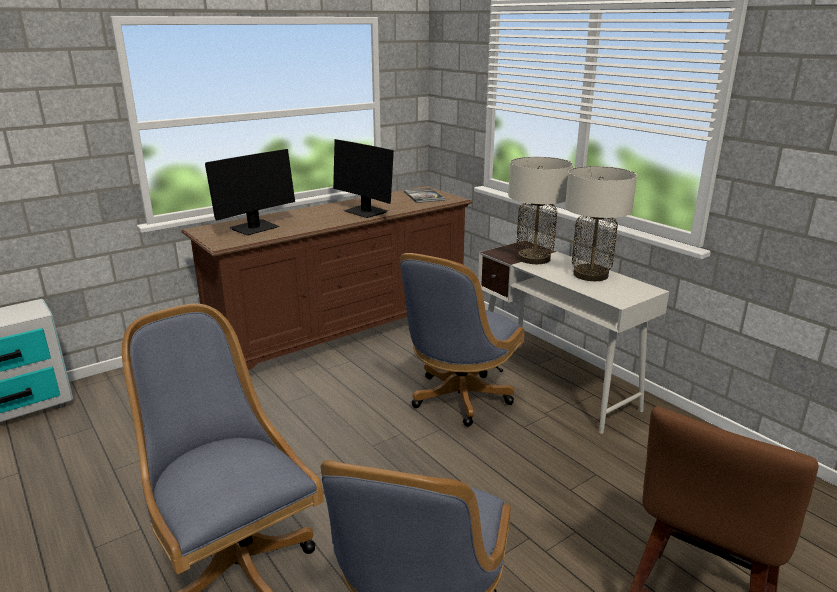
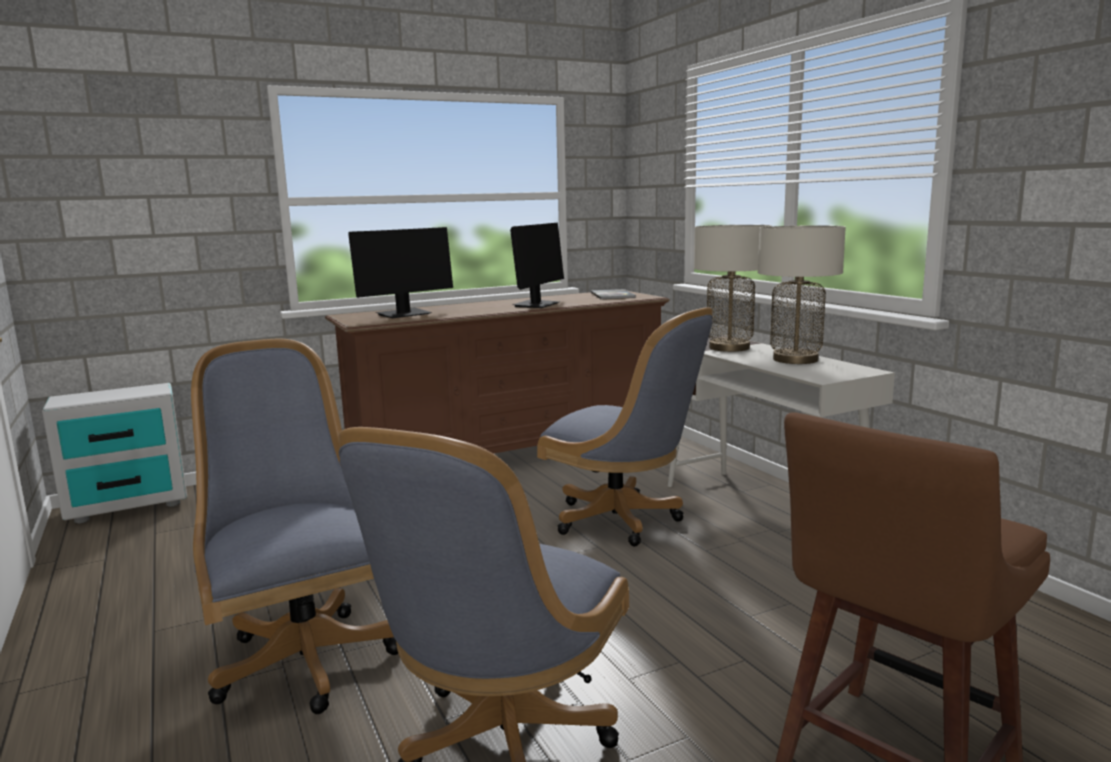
camera: 10 degrees right, 10 degrees down
(365, 212) = (536, 305): monitor -> monitor turned 120 degrees counterclockwise
(456, 402) = (626, 523): blue office chair -> blue office chair turned 90 degrees counterclockwise

